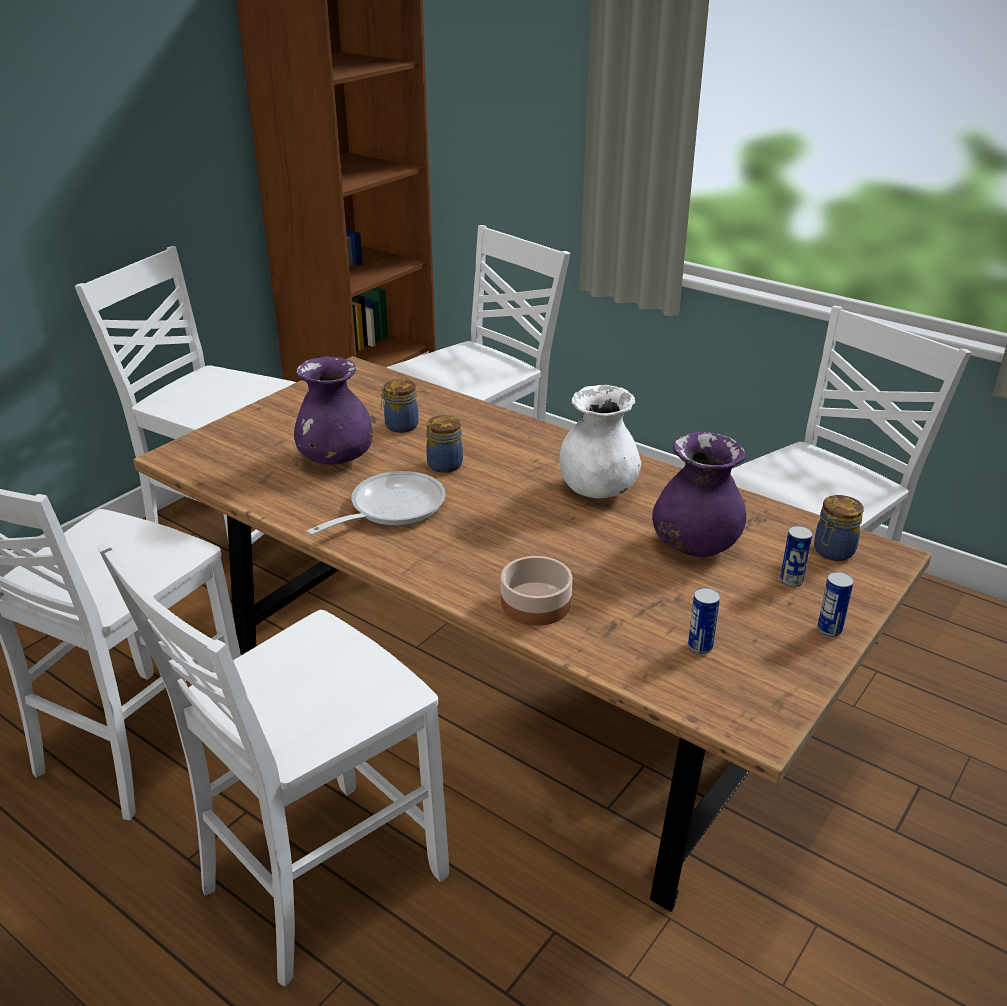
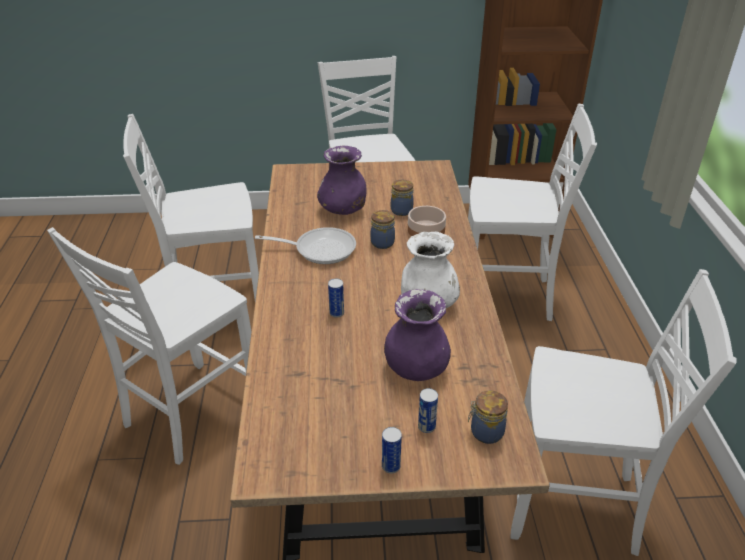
camera: 50 degrees right, 5 degrees up
(317, 882) = (189, 413): white chair -> white chair turned 60 degrees counterclockwise
(535, 603) = (290, 336): bowl -> bowl (426, 230)
(700, 647) = (314, 416): can -> can (336, 313)

